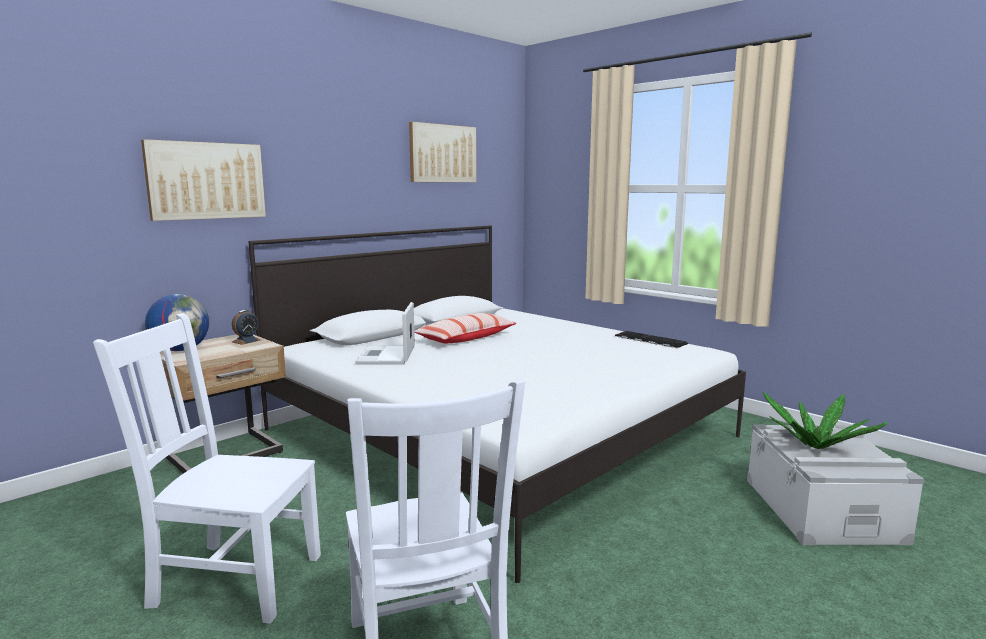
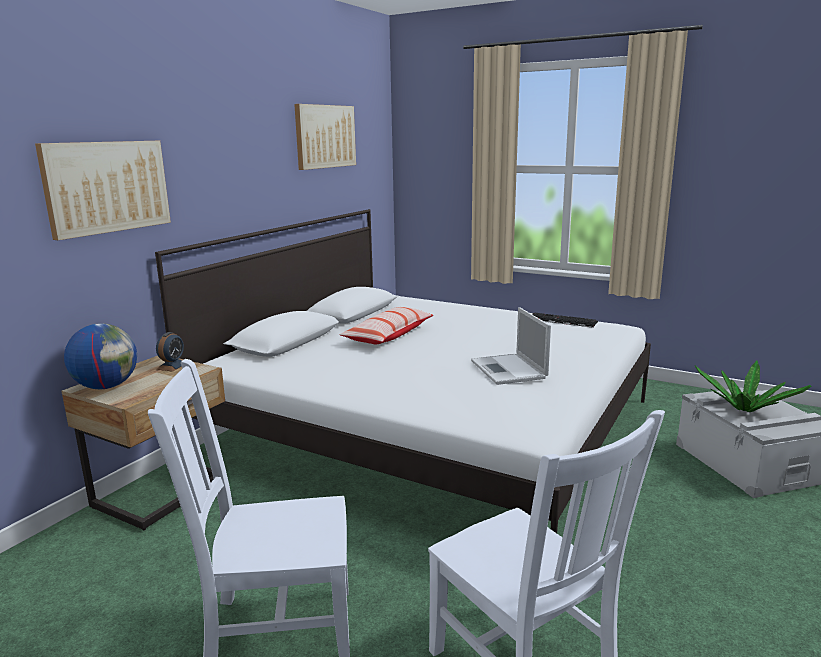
camera: 15 degrees left, 5 degrees up
(386, 356) = (328, 366): laptop -> laptop (509, 370)

